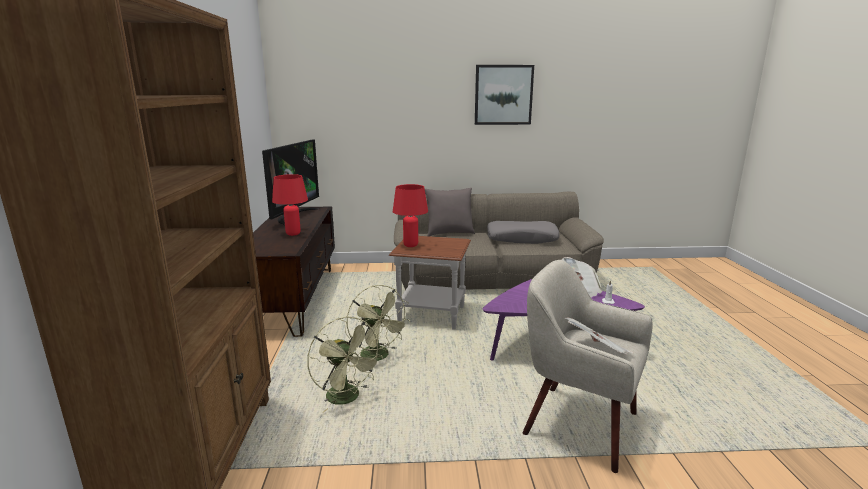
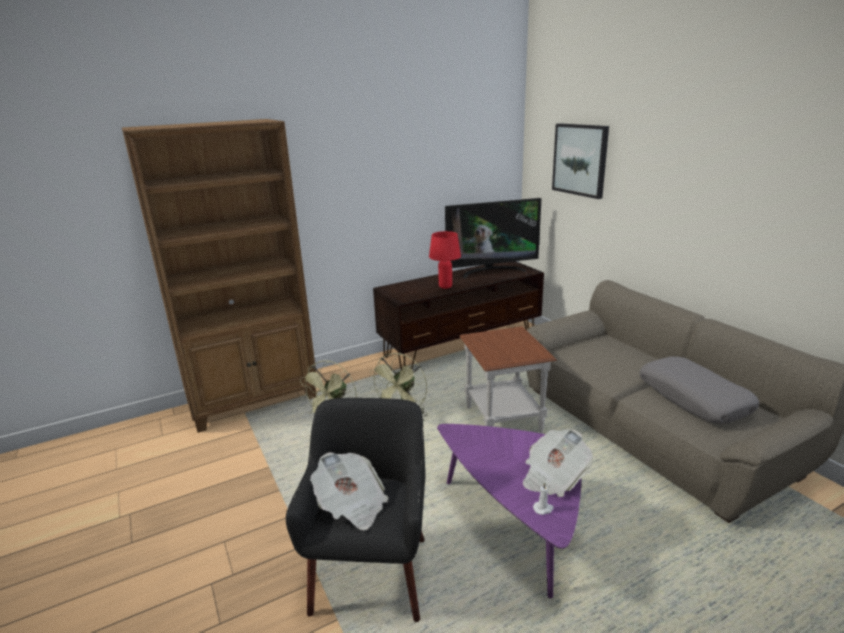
camera: 65 degrees right, 5 degrees up
(411, 245) = (491, 336): red table lamp -> none
(449, 233) = (635, 349): grey pillow -> none
(503, 95) = (761, 174): picture -> picture (580, 160)
(578, 424) = (372, 573): beige armchair -> black armchair

